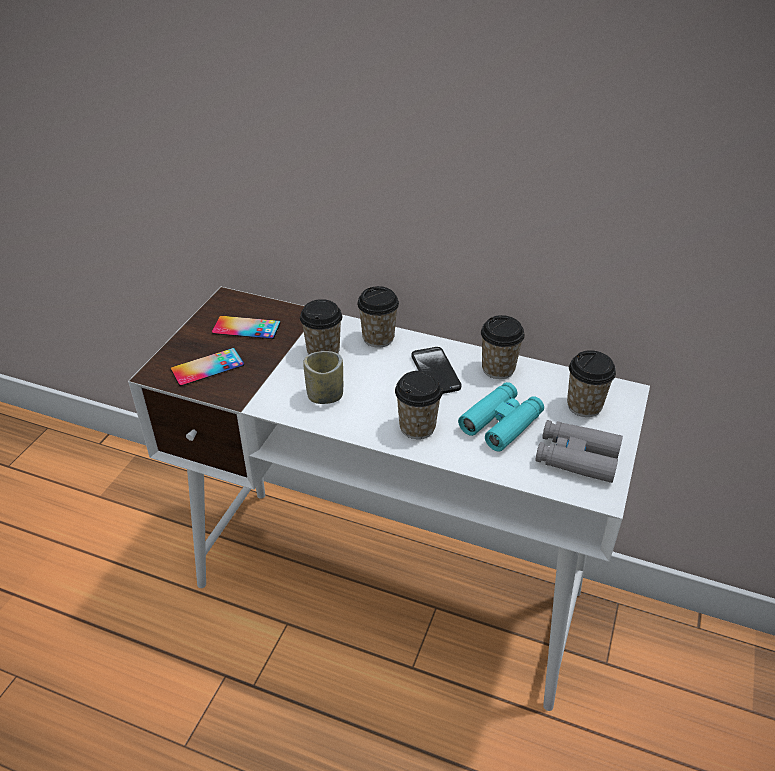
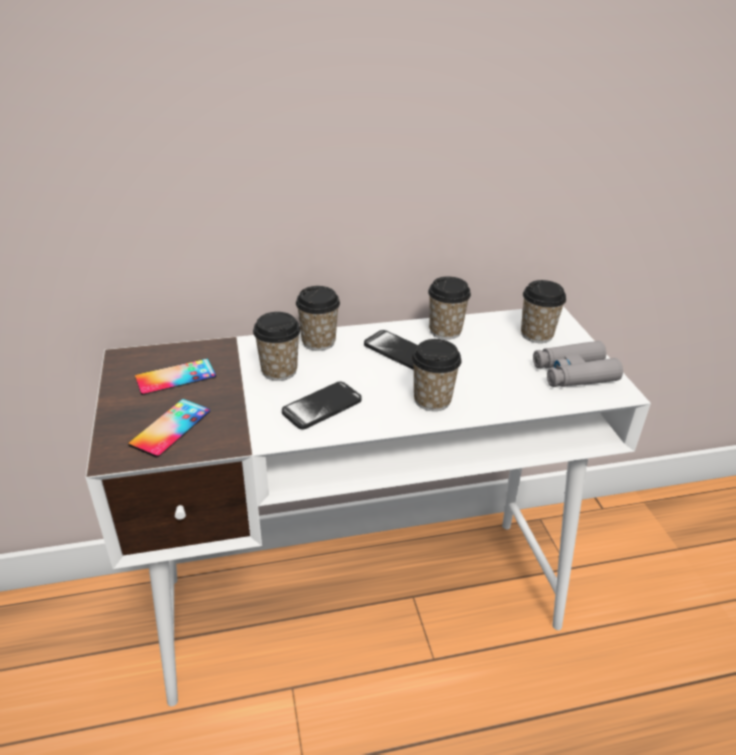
camera: 35 degrees left, 5 degrees down
(325, 395) = (322, 407): cup -> phone
(501, 423) = (493, 370): turquoise binoculars -> none

